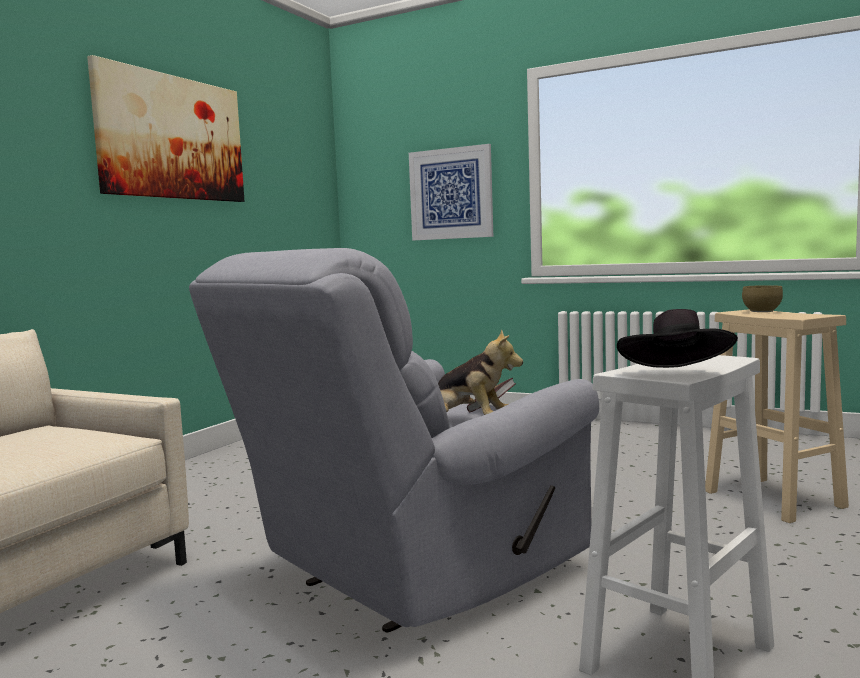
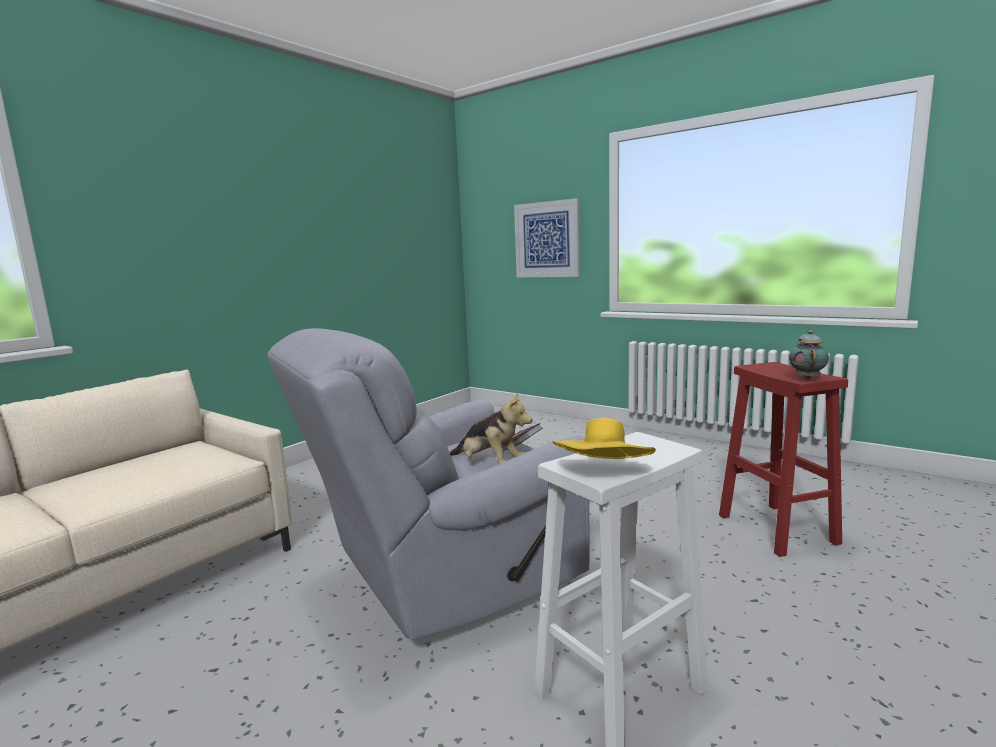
camera: 10 degrees right, 5 degrees up
(172, 137) = (314, 205): picture -> none
(677, 376) = (604, 474): black hat -> yellow hat
(763, 311) = (777, 367): brown bowl -> none
(775, 499) = (778, 530): beige stool -> red stool
(804, 316) = (807, 378): none -> teapot

